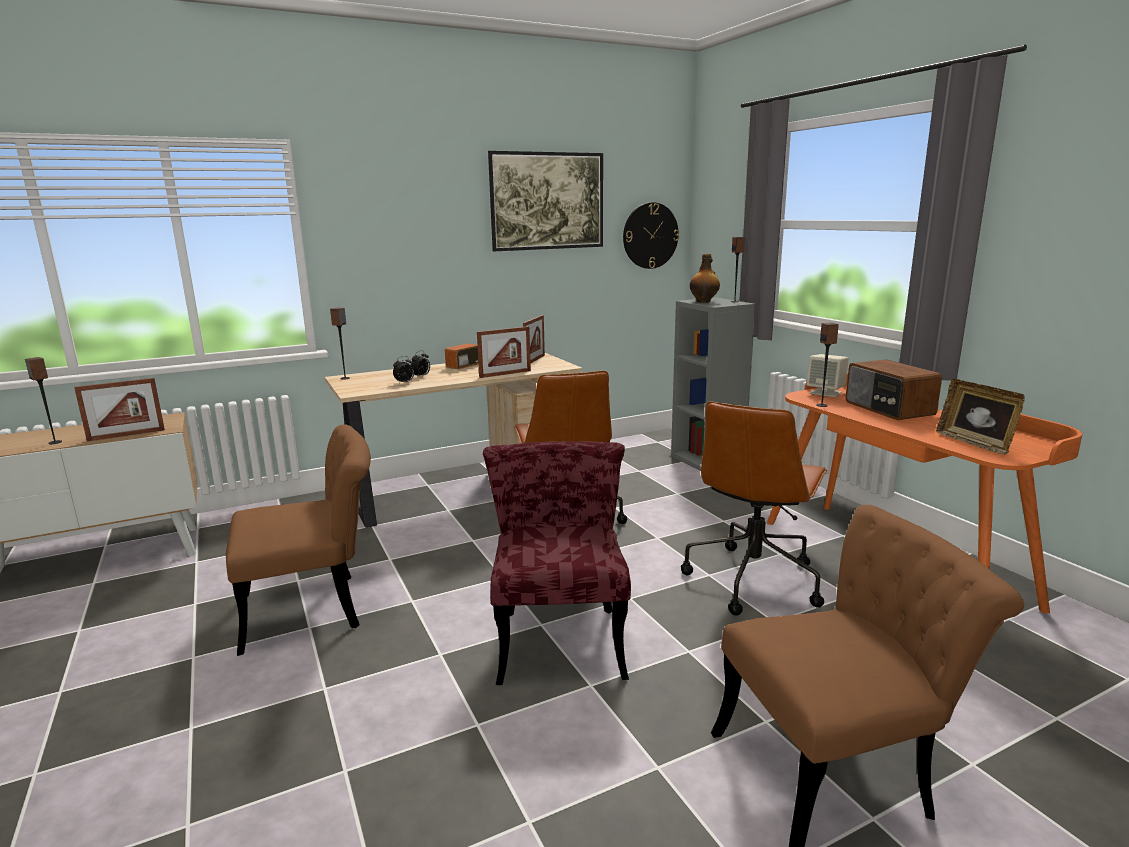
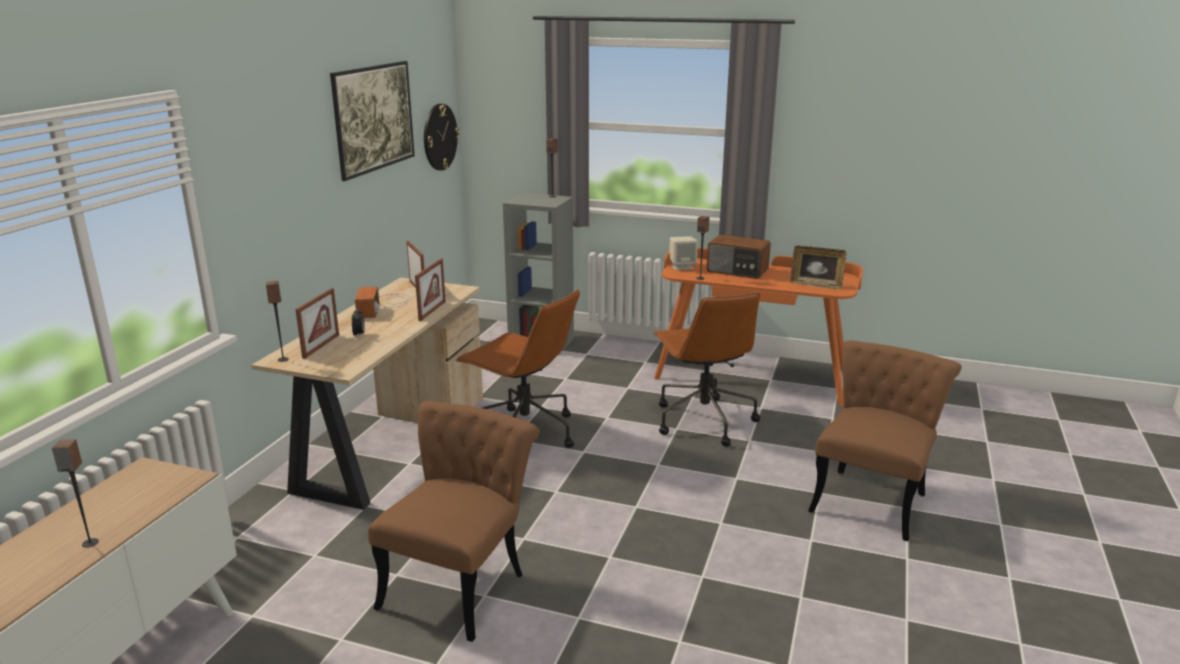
camera: 45 degrees left, 5 degrees up
(126, 435) = (161, 501): picture frame -> picture frame (321, 346)
(404, 383) = (364, 346): alarm clock -> none
(560, 634) = (657, 506): red chair -> none
(704, 301) = (530, 200): bottle -> none

